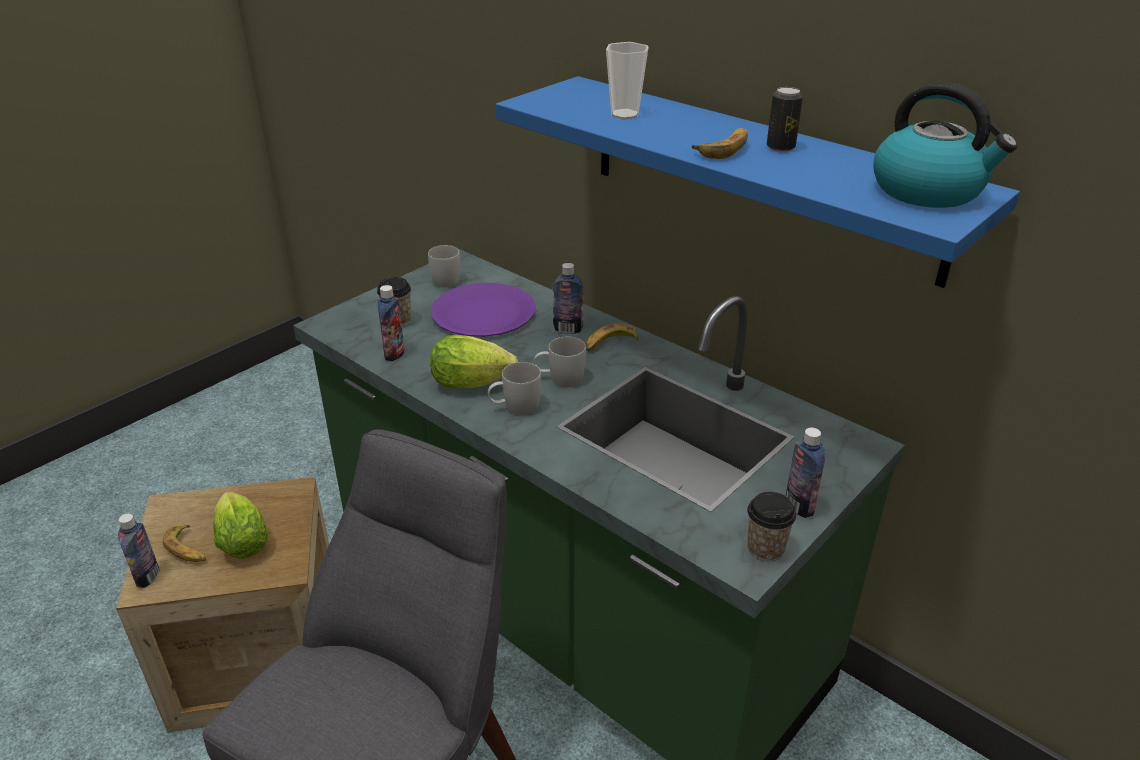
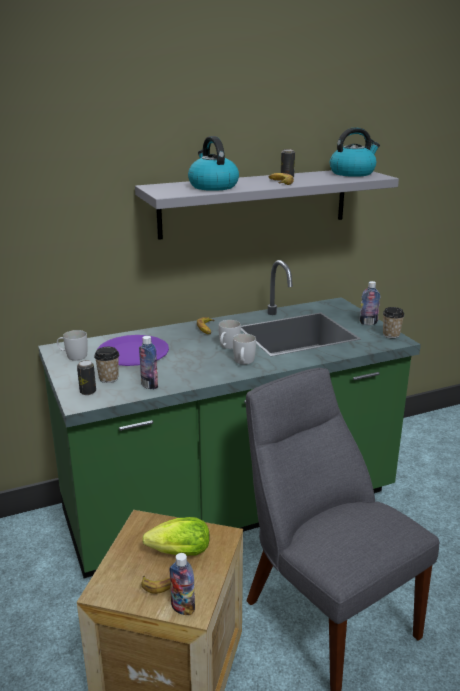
camera: 65 degrees left, 10 degrees down
(356, 319) = (88, 392): none -> can
(476, 383) = (210, 368): lettuce -> none
(568, 329) = (180, 335): bottle -> none
(625, 114) = (212, 186): cup -> kettle
(759, 175) = (255, 202): blue shelf -> grey shelf

